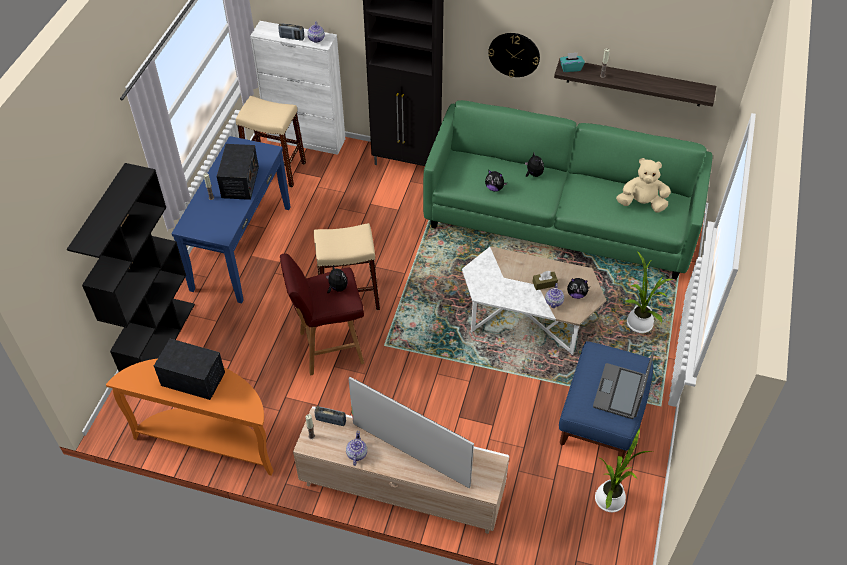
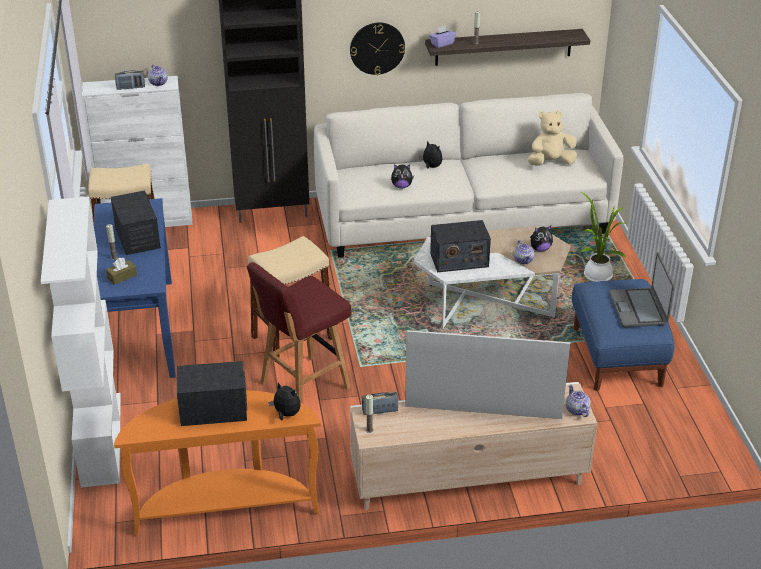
camera: 25 degrees left, 15 degrees down
(159, 340) = (100, 438): black bookcase -> white bookcase
(337, 288) = (312, 293): plush toy -> plush toy (286, 414)
(356, 454) = (428, 429): teapot -> teapot (577, 410)
(499, 282) = (459, 260): none -> radio
(544, 283) = (503, 249): brown tissue box -> brown tissue box (122, 277)
(560, 219) = (462, 217): green sofa -> white sofa
(571, 68) = (442, 44): turquoise tissue box -> purple tissue box
(611, 498) = (674, 416): potted plant -> none

